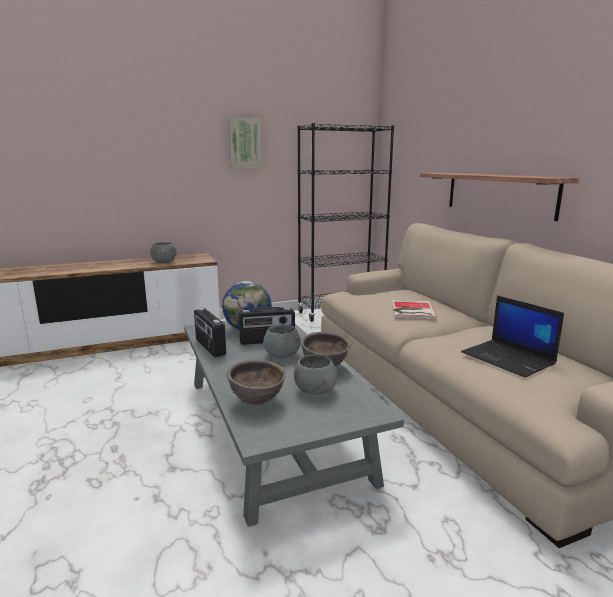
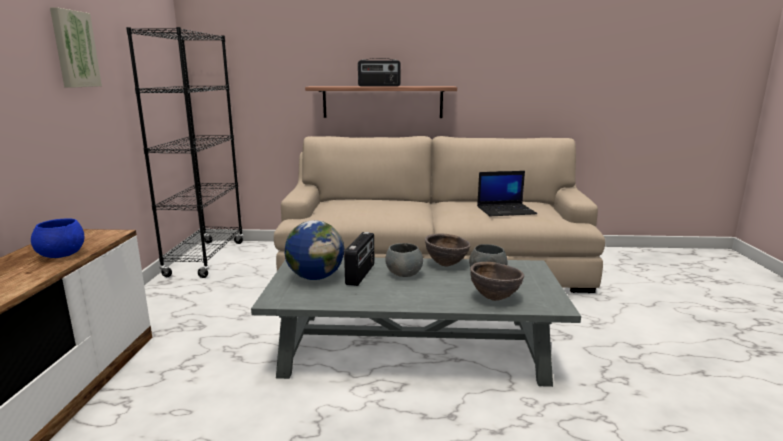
camera: 65 degrees left, 0 degrees up
(164, 262) = (62, 255): grey bowl -> blue bowl
(209, 347) = (347, 302): radio -> radio (379, 86)
(412, 310) = (390, 208): book -> none

